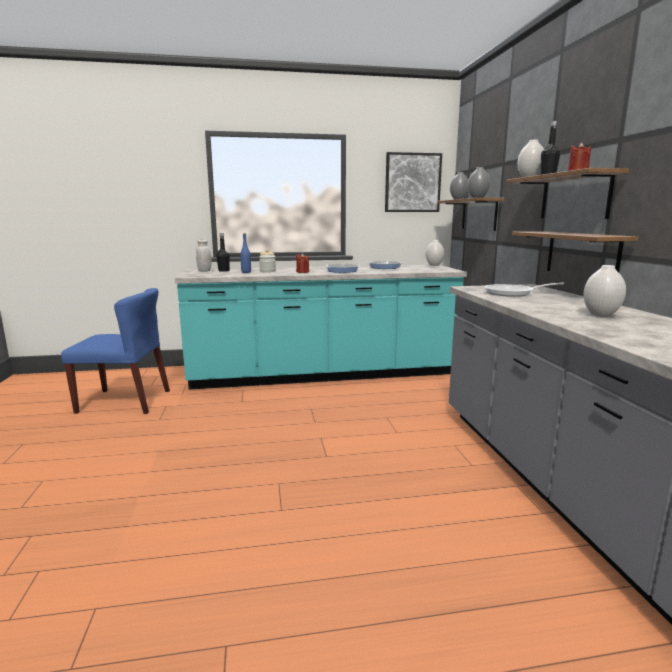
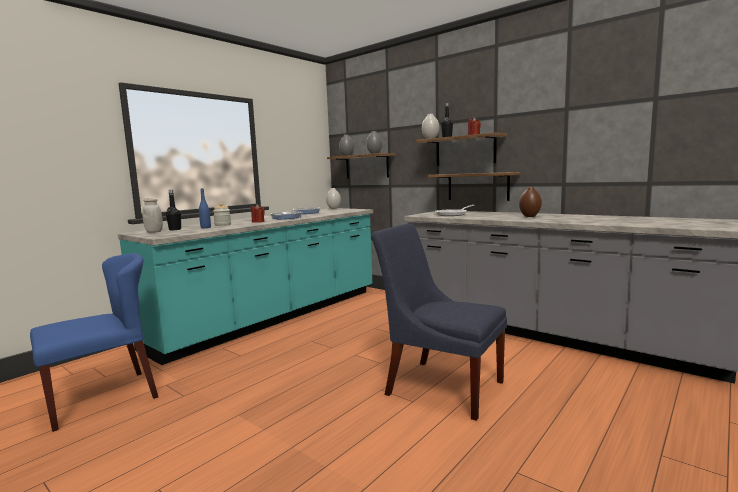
camera: 40 degrees left, 5 degrees down
(333, 509) = (440, 386): none -> blue chair
(412, 183) = (303, 142): picture -> none
(600, 315) = (529, 216): white vase -> brown vase

